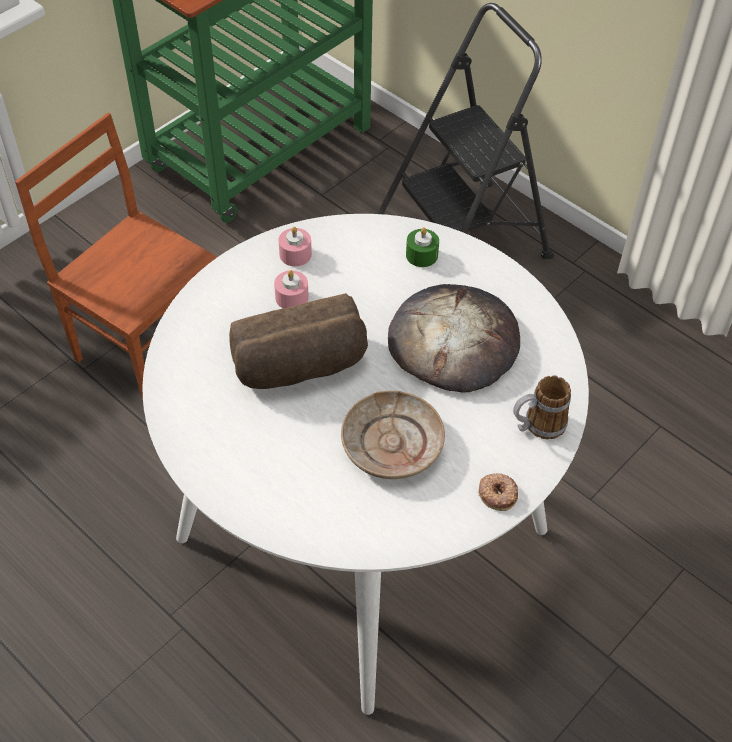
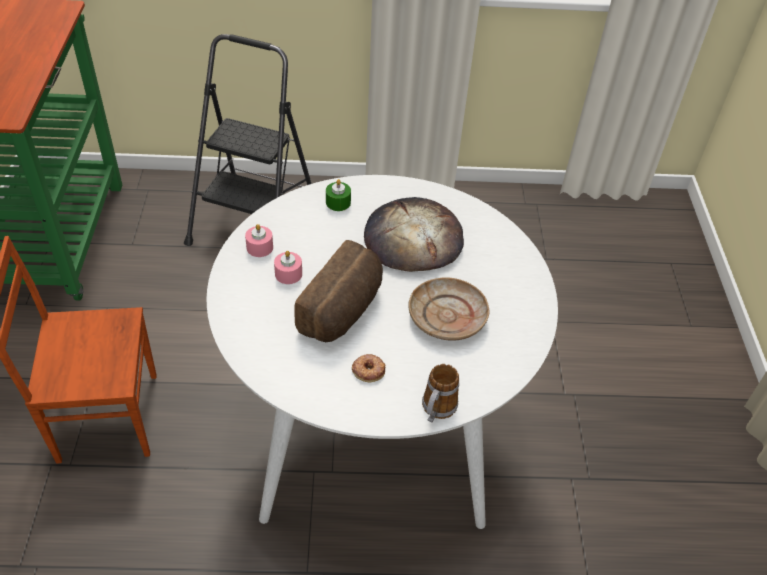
camera: 45 degrees left, 5 degrees down
(498, 493) = (531, 303): donut -> donut (368, 370)
(537, 426) = (508, 254): mug -> mug (436, 410)

